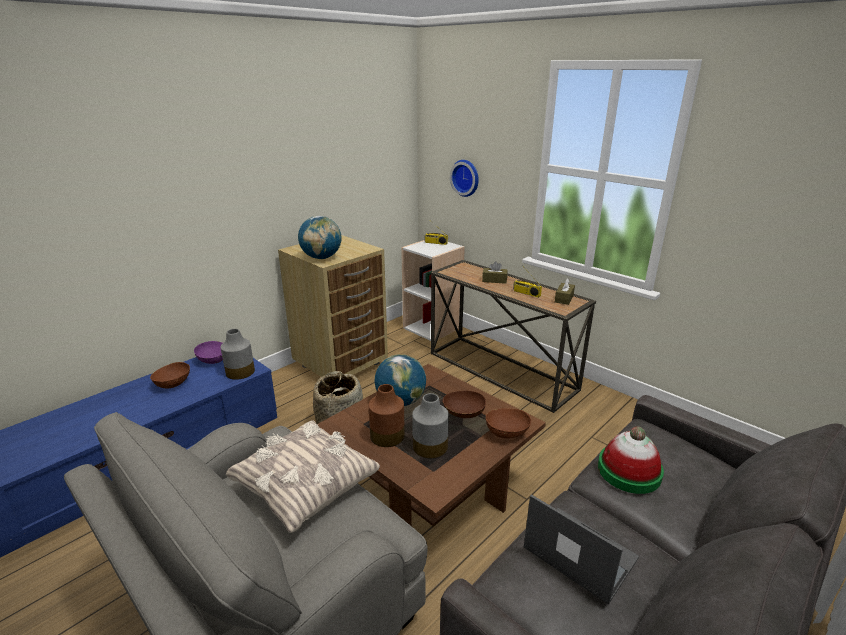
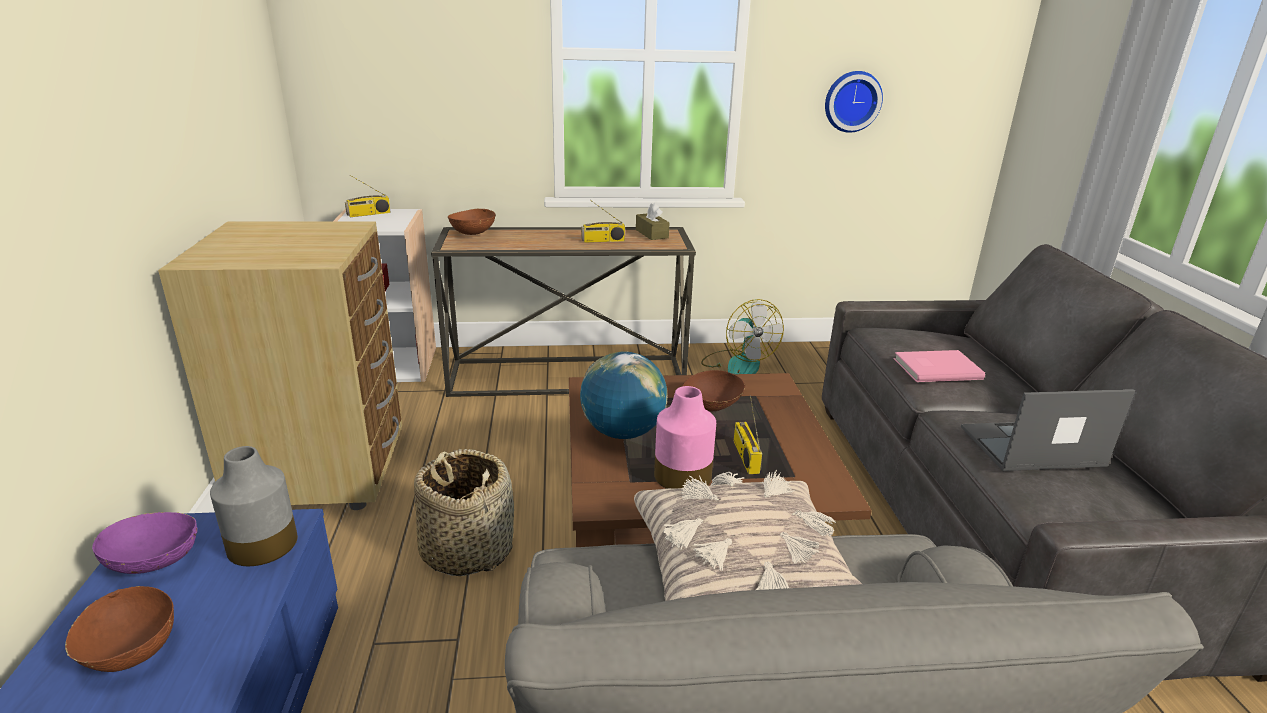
camera: 50 degrees left, 0 degrees up
(321, 258) = (296, 257): globe -> none
(387, 436) = (683, 475): brown vase -> pink vase
(430, 446) = (744, 456): grey vase -> radio
(466, 177) = (406, 88): wall clock -> wall clock (851, 101)
(494, 280) = (537, 238): brown tissue box -> none
(507, 432) = (779, 400): brown bowl -> brown bowl (473, 233)
(618, 414) = (738, 364): none -> fan
(629, 471) = (935, 368): hat -> pink book

